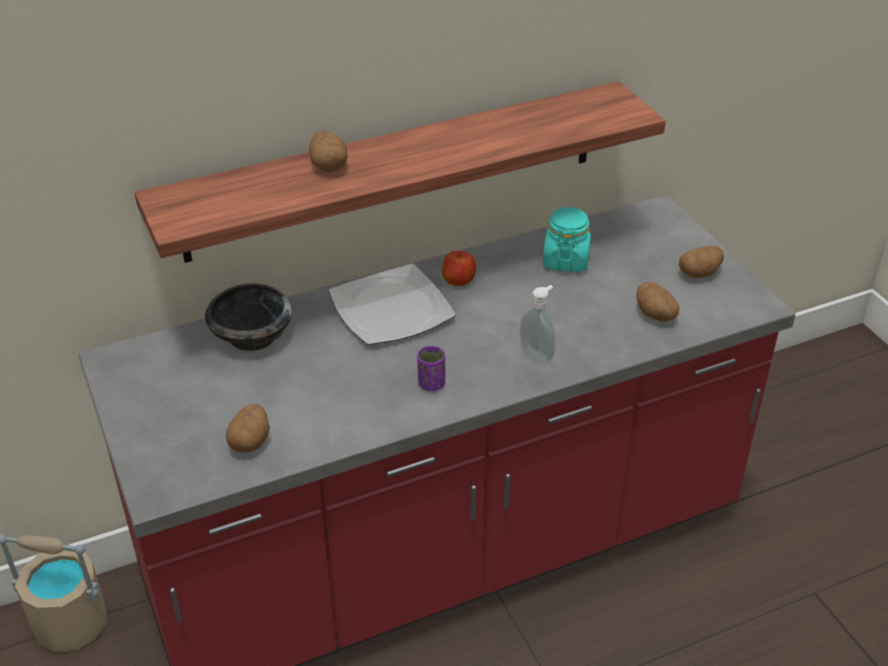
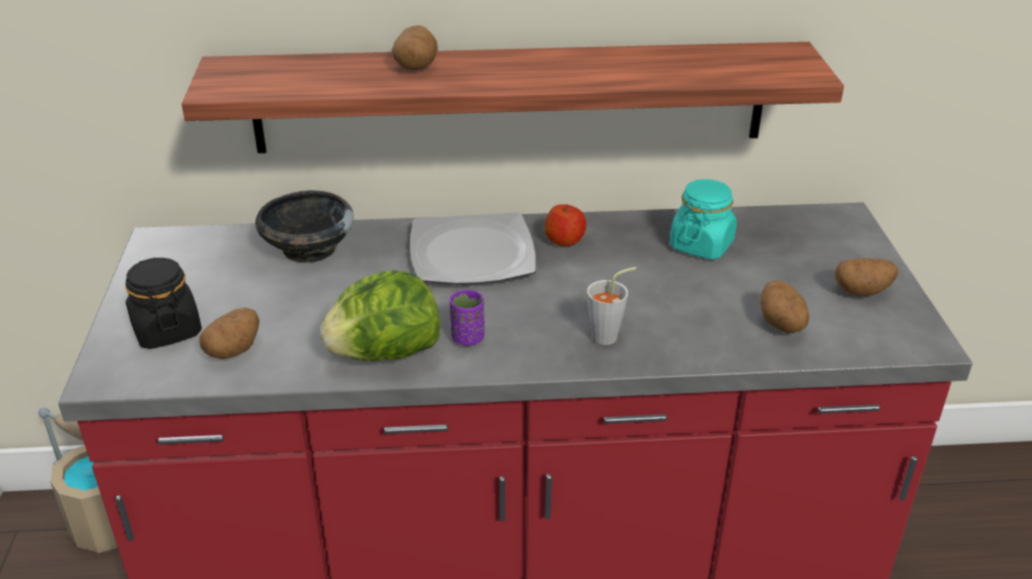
camera: 20 degrees right, 5 degrees down
(180, 439) = (167, 330): none -> black jar
(375, 414) = (385, 354): none -> lettuce
(537, 355) = (610, 335): soap dispenser -> grey cup

